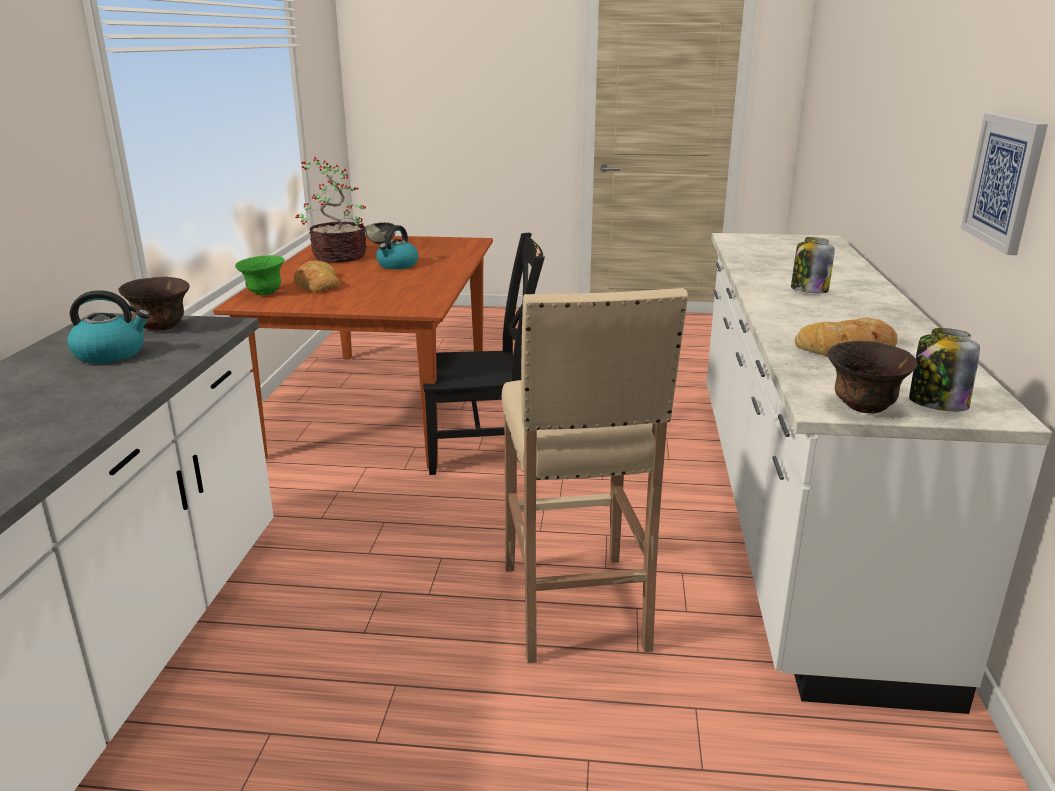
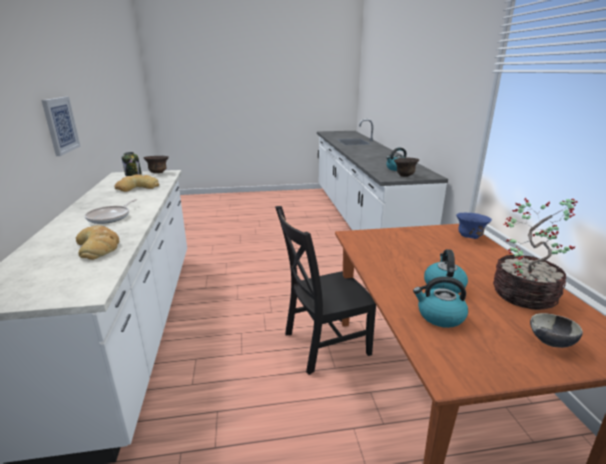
camera: 165 degrees right, 0 degrees up
(264, 293) = (469, 237): green bowl -> blue bowl
(317, 284) = (457, 250): bread -> bread (98, 246)
(436, 254) = (439, 316): none -> kettle
(575, 609) = (248, 270): beige stool -> none
(808, 290) = (110, 217): jar -> frying pan

